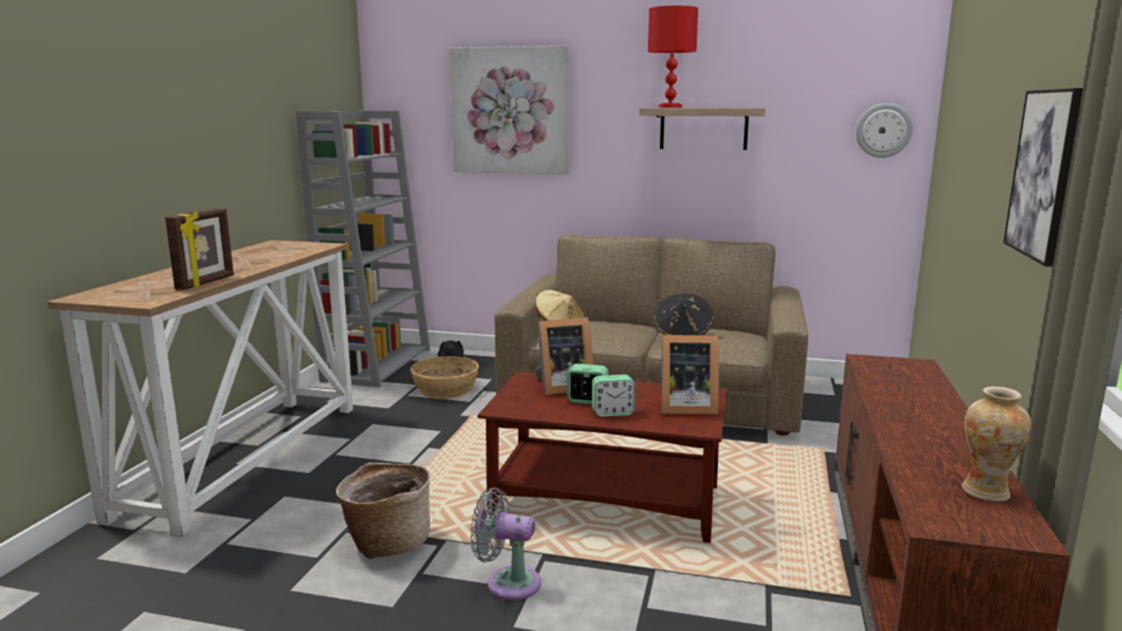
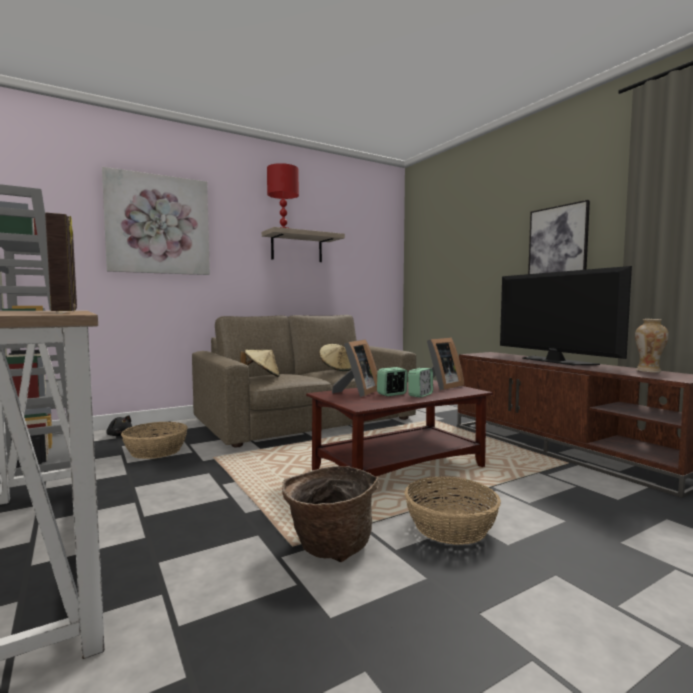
camera: 45 degrees left, 10 degrees down
(507, 582) = (451, 526): grey fan -> basket
(682, 334) = (337, 369): black hat -> beige hat
(883, 130) = (384, 254): wall clock -> none
(934, 415) = (555, 361): none -> television

